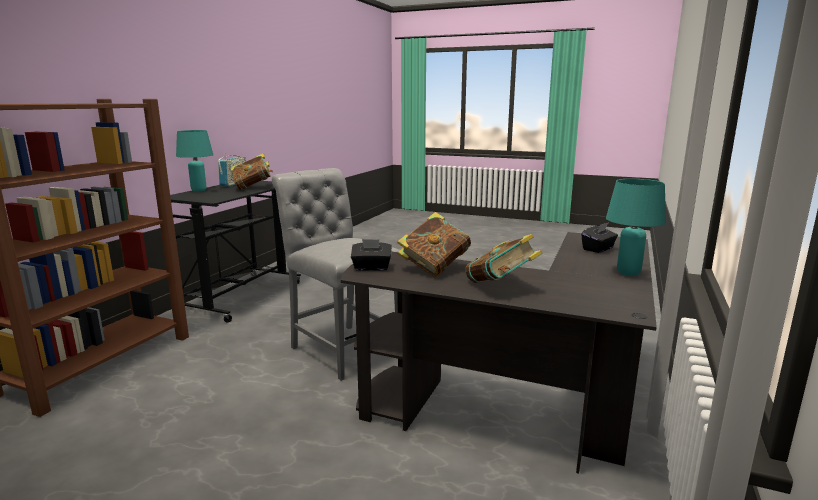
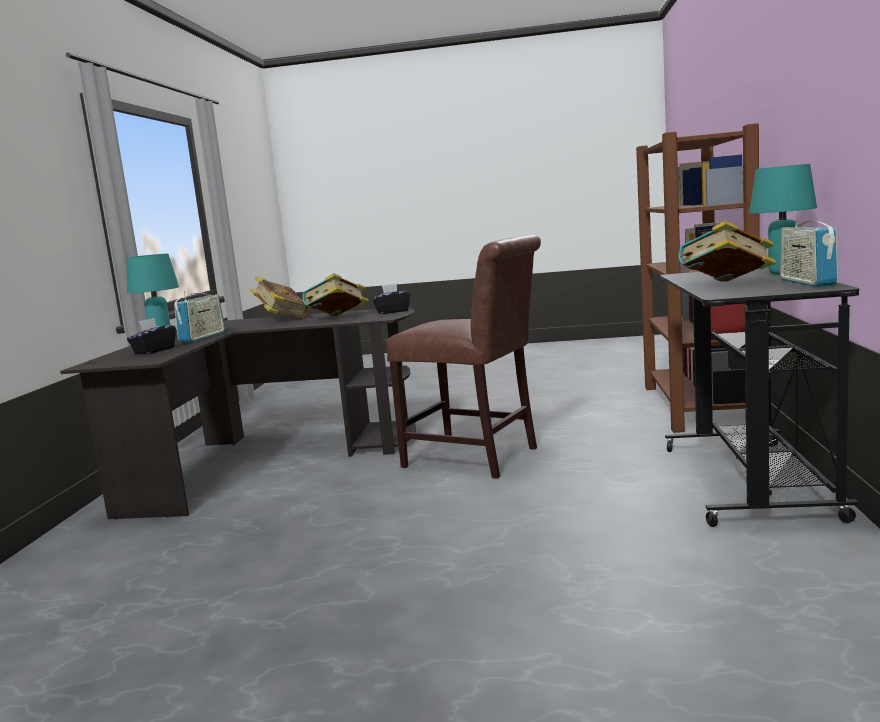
camera: 165 degrees right, 5 degrees down
(342, 348) = (477, 458): grey chair -> brown chair
(573, 263) = (203, 337): none -> radio

